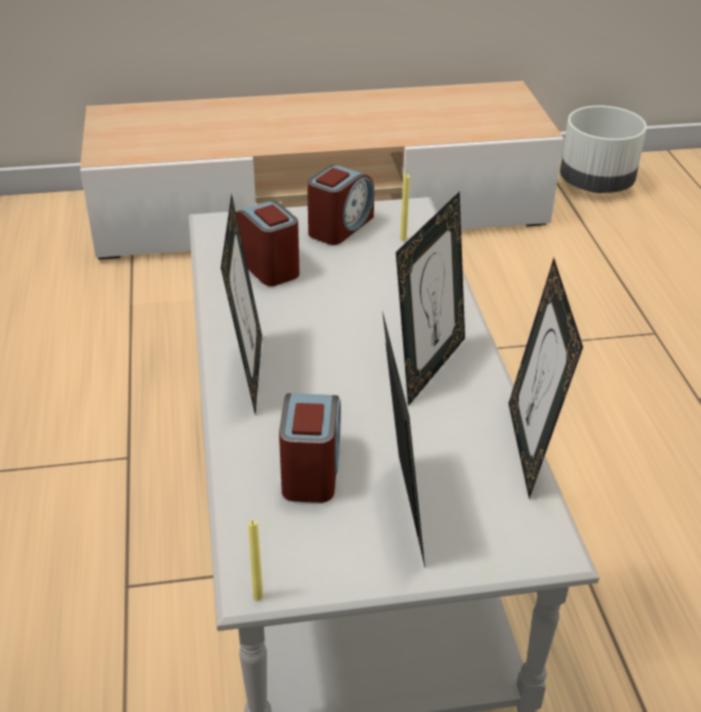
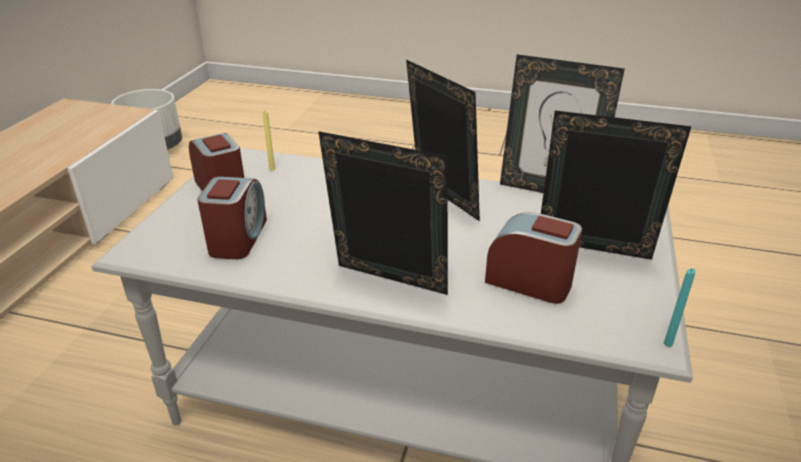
camera: 65 degrees left, 5 degrees down
(258, 596) = (668, 344): yellow candle -> turquoise candle
(268, 265) = (238, 238): alarm clock -> alarm clock turned 105 degrees clockwise

